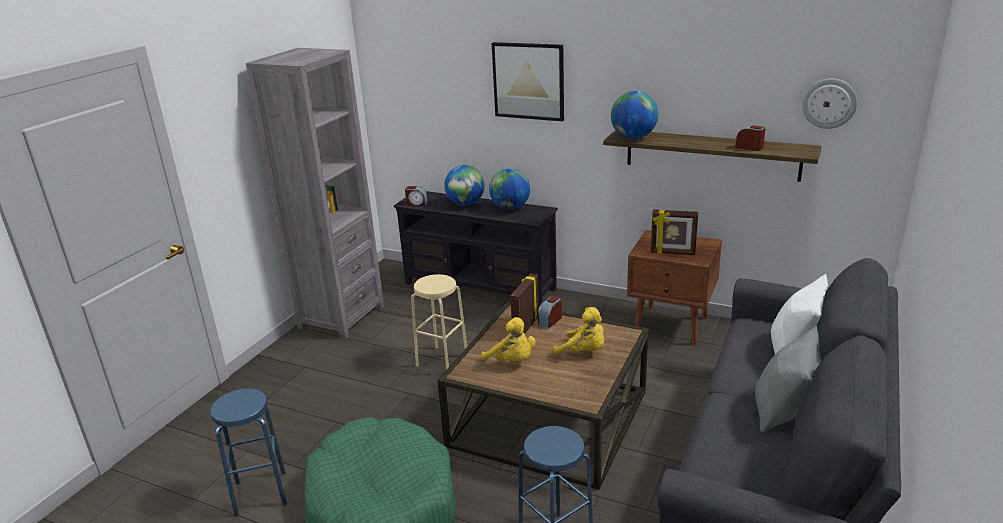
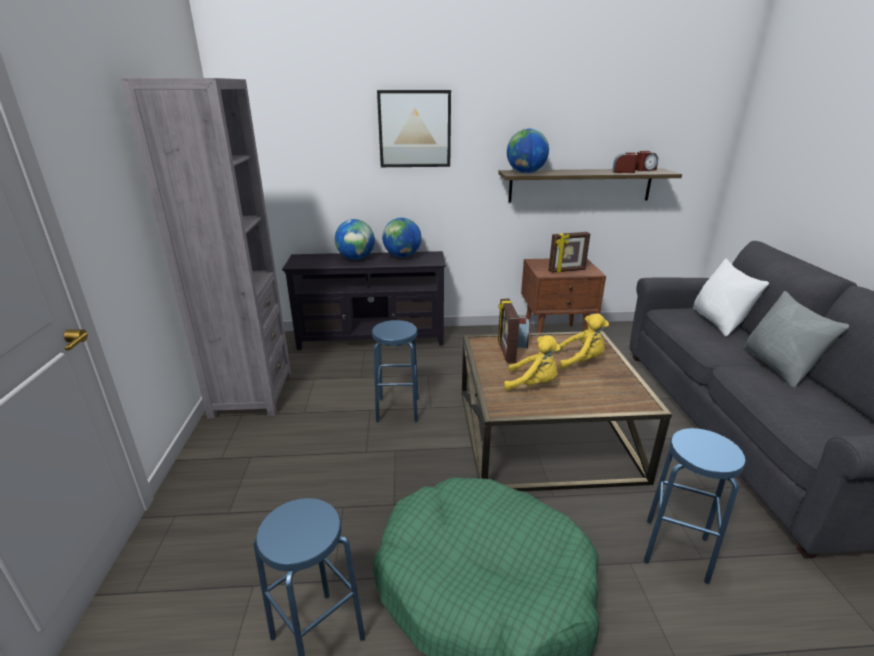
camera: 30 degrees left, 0 degrees up
(416, 203) = (305, 264): alarm clock -> alarm clock (644, 170)
(442, 360) = (398, 409): beige stool -> blue stool
(829, 103) = (672, 132): wall clock -> none

